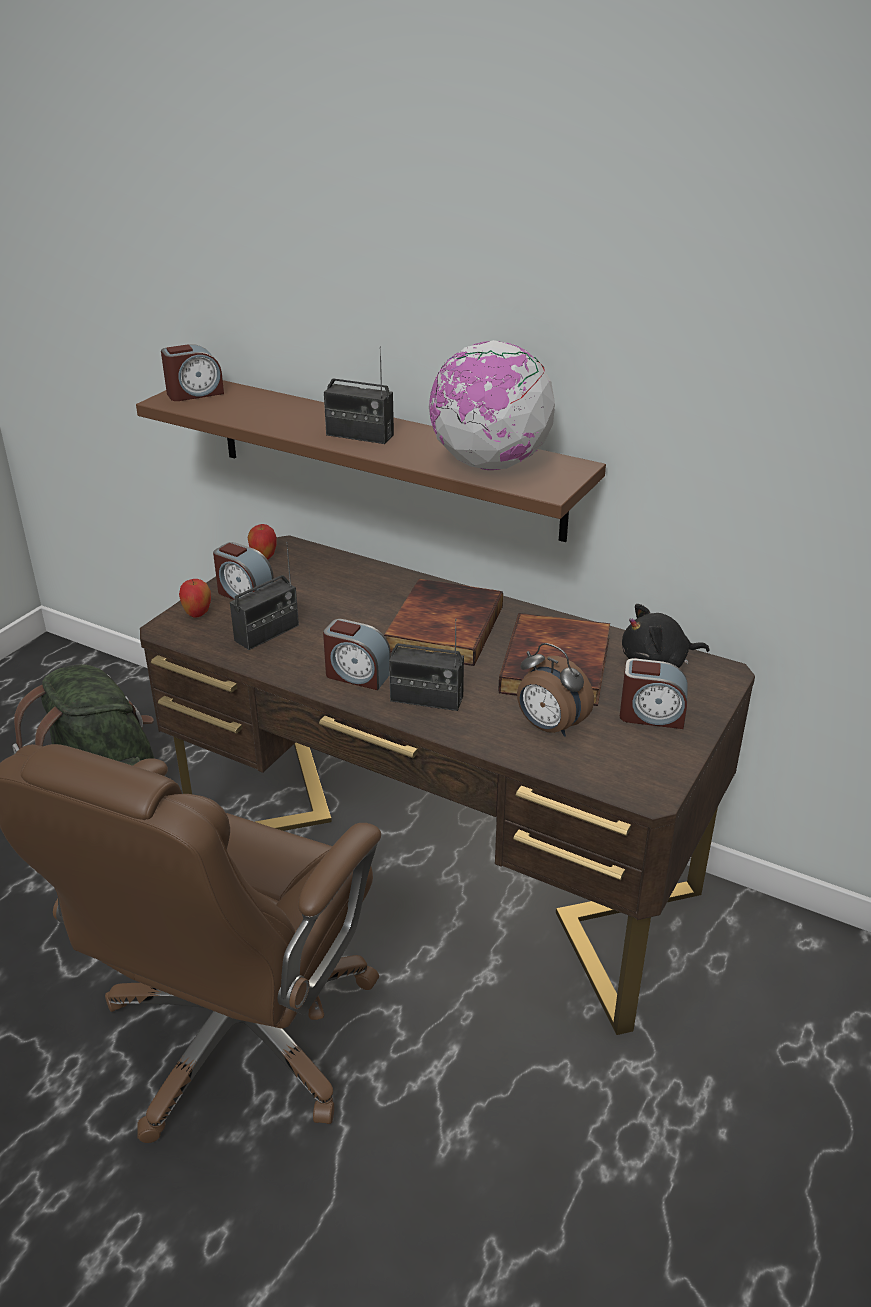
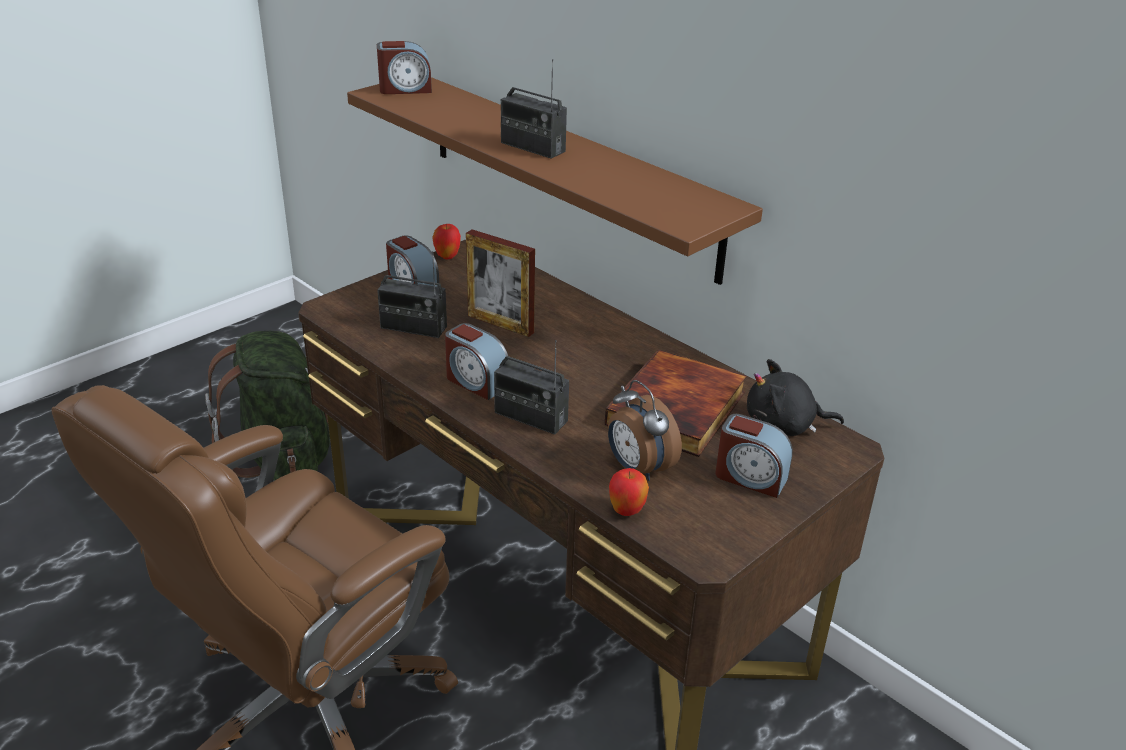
camera: 15 degrees right, 0 degrees up
(197, 614) = (360, 299): apple -> apple (626, 511)
(267, 633) = (413, 327): radio -> radio turned 45 degrees clockwise
(351, 615) = (500, 324): none -> picture frame
(442, 627) = (582, 351): book -> none
(489, 465) = (641, 192): globe -> none

